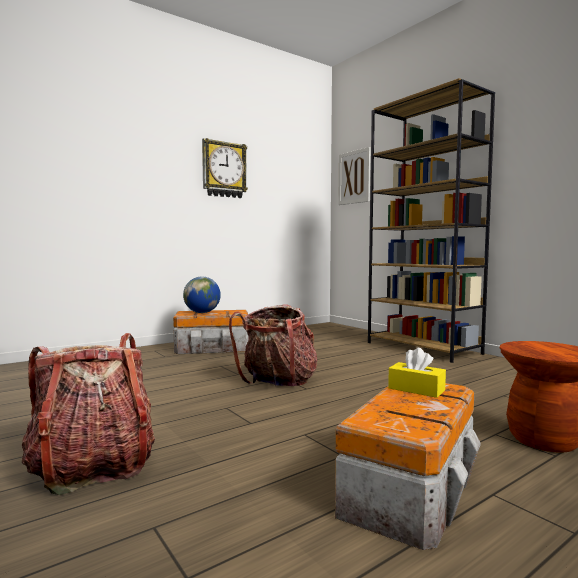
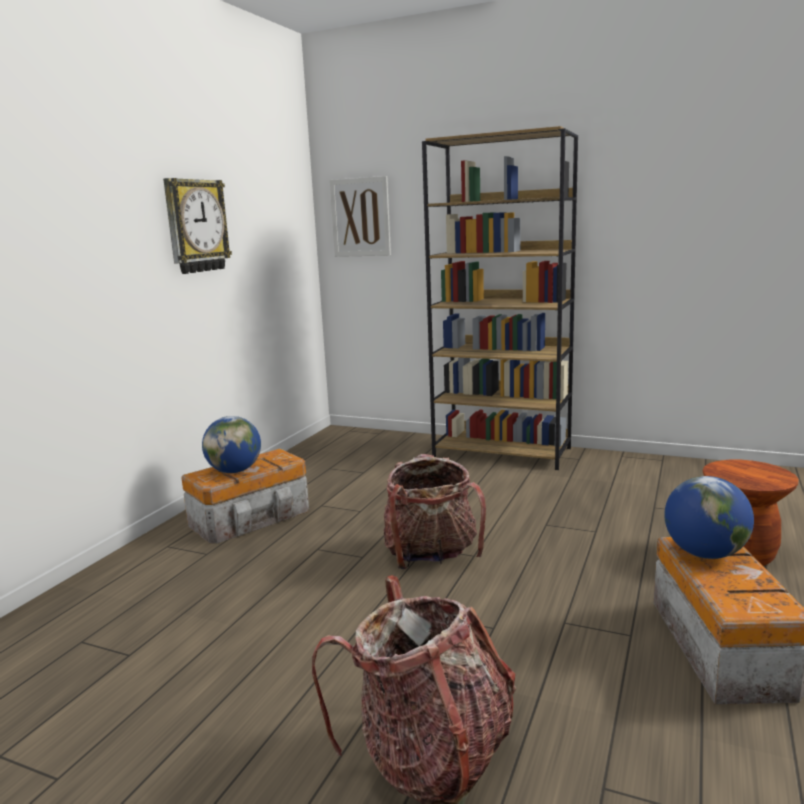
camera: 30 degrees left, 10 degrees up
(416, 389) = (705, 554): yellow tissue box -> globe

